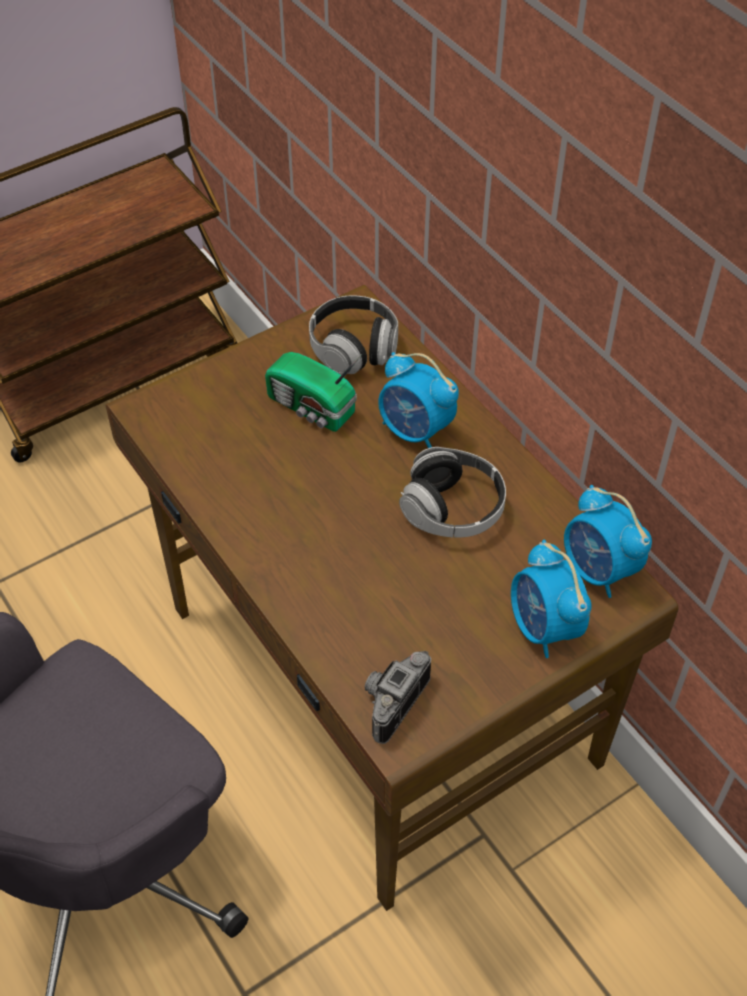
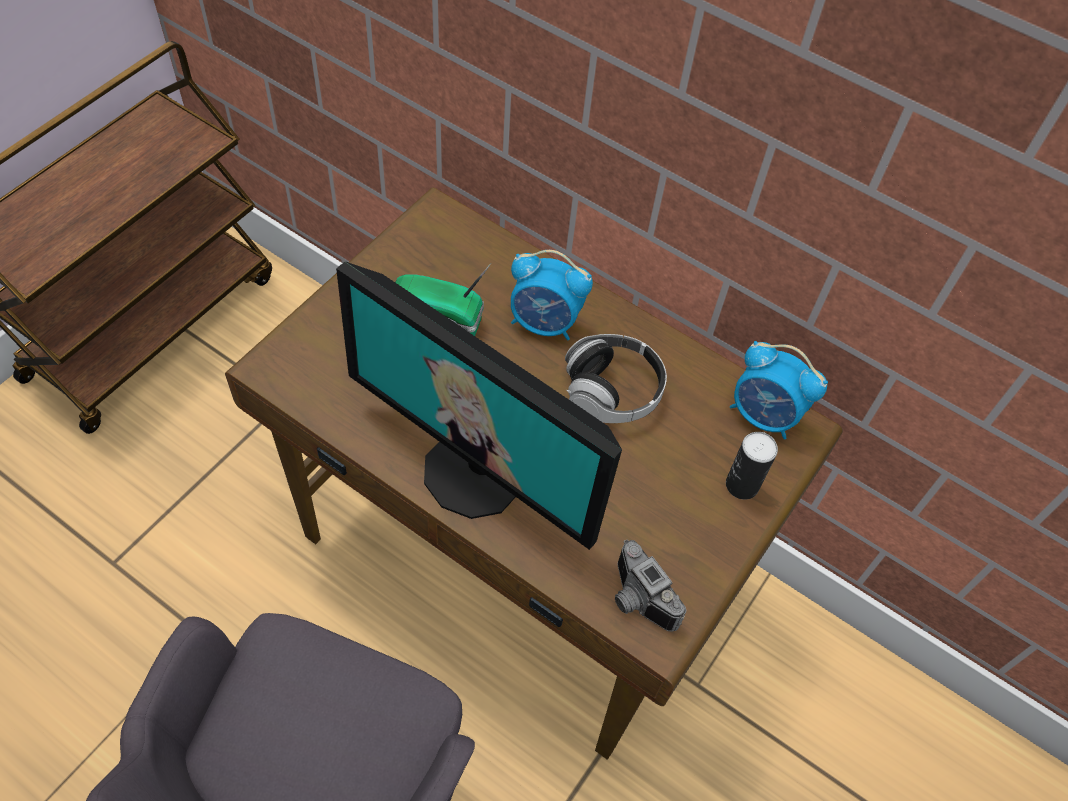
camera: 25 degrees left, 5 degrees up
(287, 547) = (474, 473): none -> monitor
(354, 349) = (452, 254): headphones -> none
(389, 700) = (636, 600): camera -> camera turned 45 degrees counterclockwise
(544, 628) = (742, 485): alarm clock -> can

